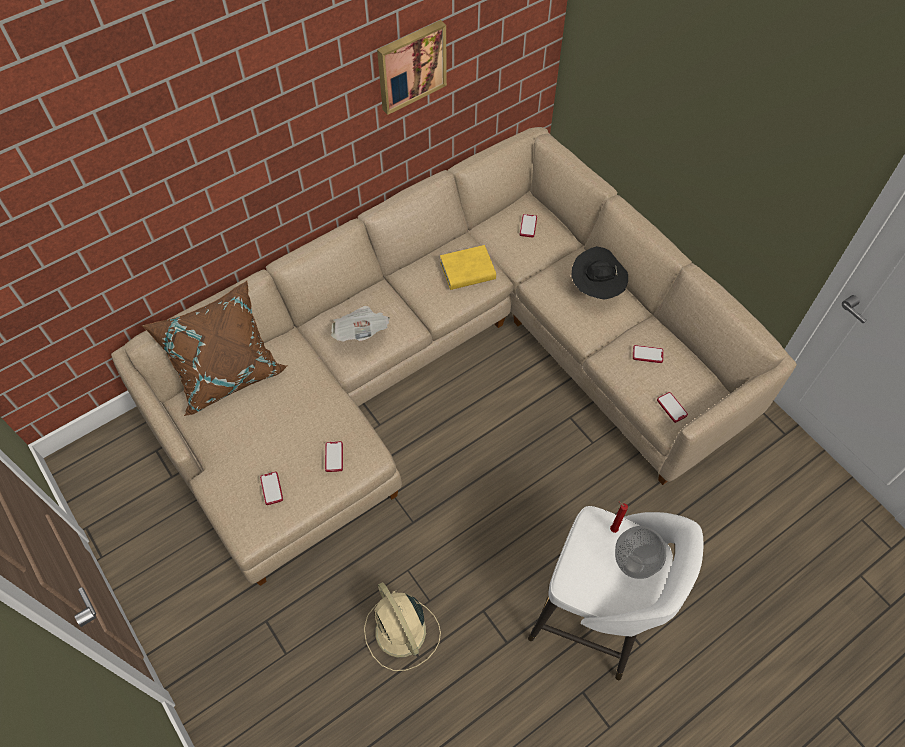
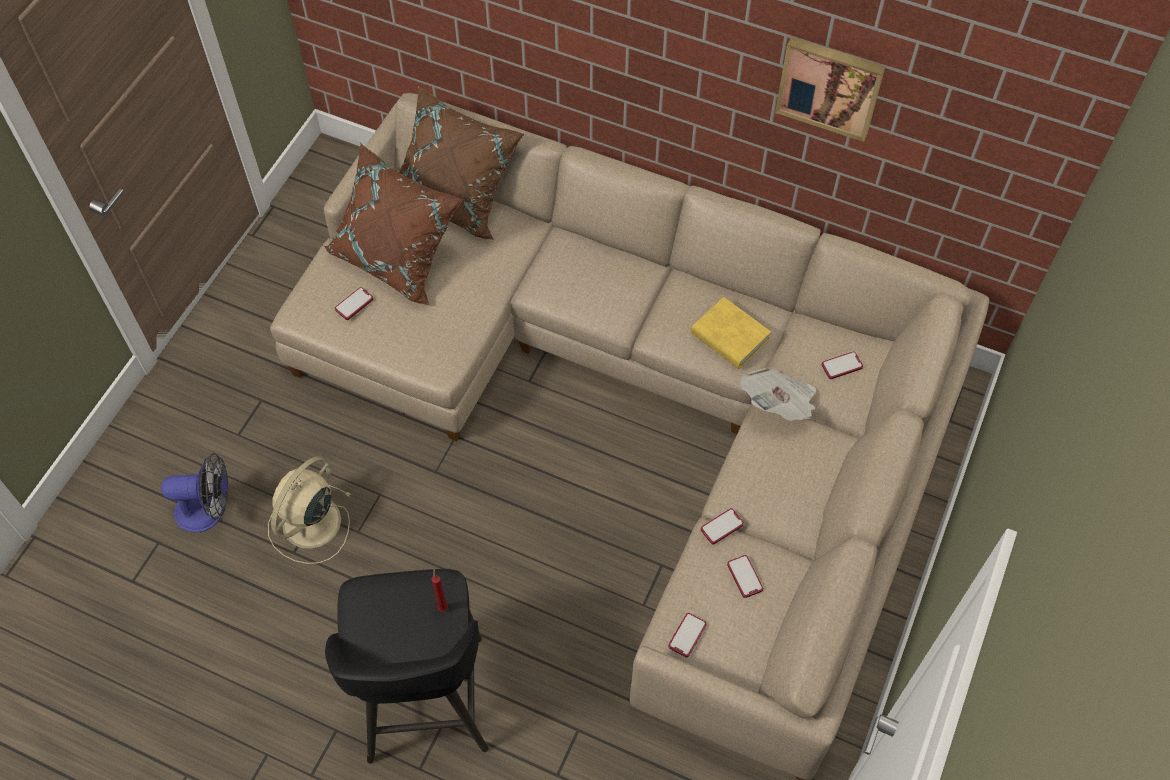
camera: 60 degrees right, 0 degrees up
(252, 438) = (397, 257): none -> brown pillow
(334, 457) = (419, 337): phone -> phone (722, 527)
(340, 709) = (208, 510): none -> fan
(361, 332) = (579, 281): newspaper -> newspaper (779, 404)
(593, 618) = (425, 704): white stool -> black stool
(596, 288) = (801, 478): black hat -> none
(632, 564) = (411, 644): vase -> none

